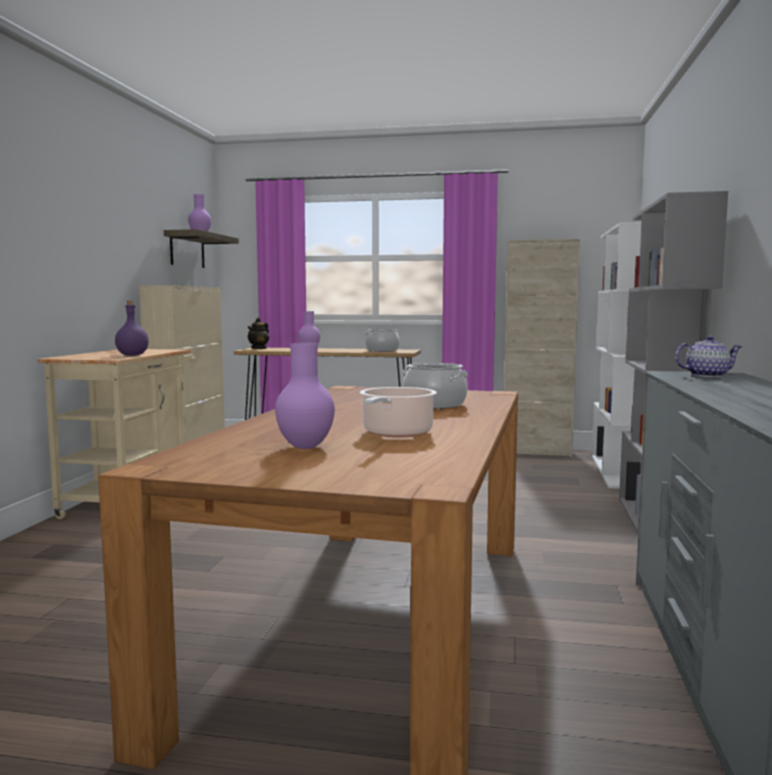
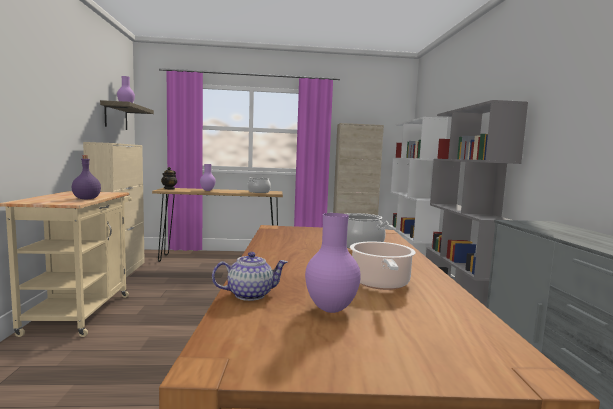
camera: 15 degrees left, 0 degrees up
(707, 375) = (543, 224): teapot -> teapot (250, 294)

